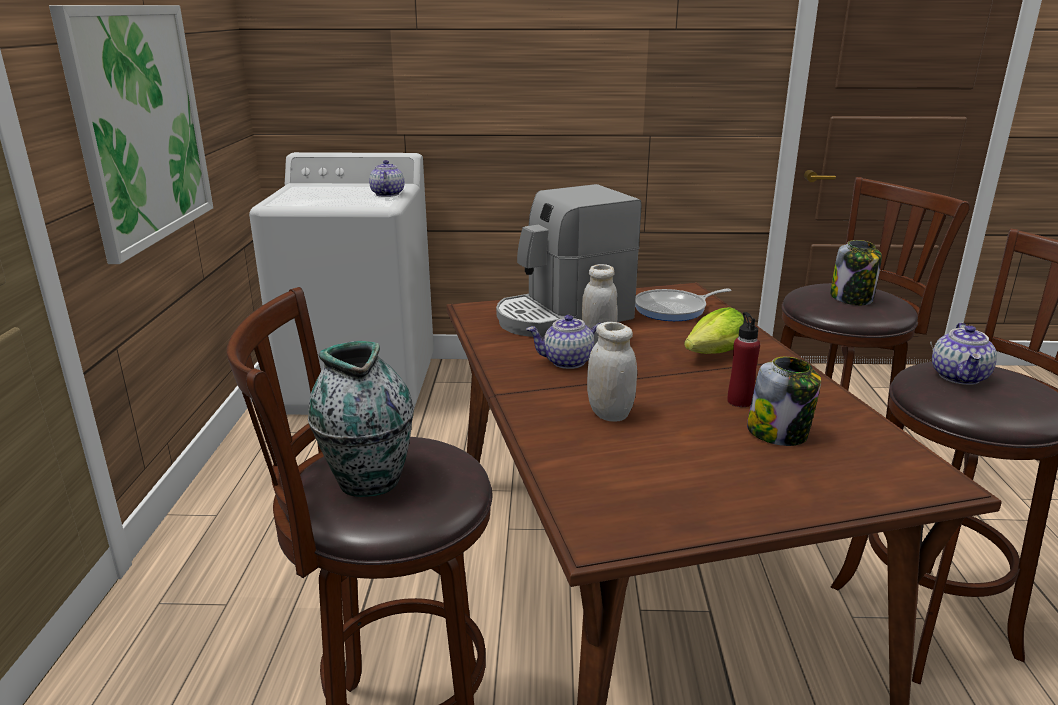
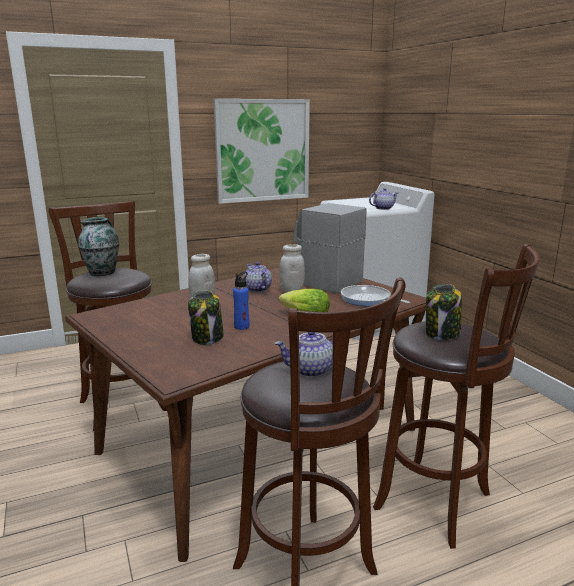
camera: 65 degrees right, 5 degrees down
(739, 401) = (241, 326): red bottle -> blue bottle

